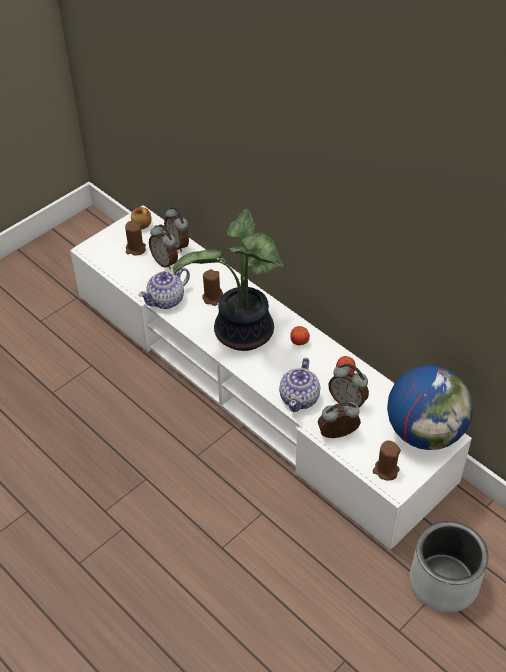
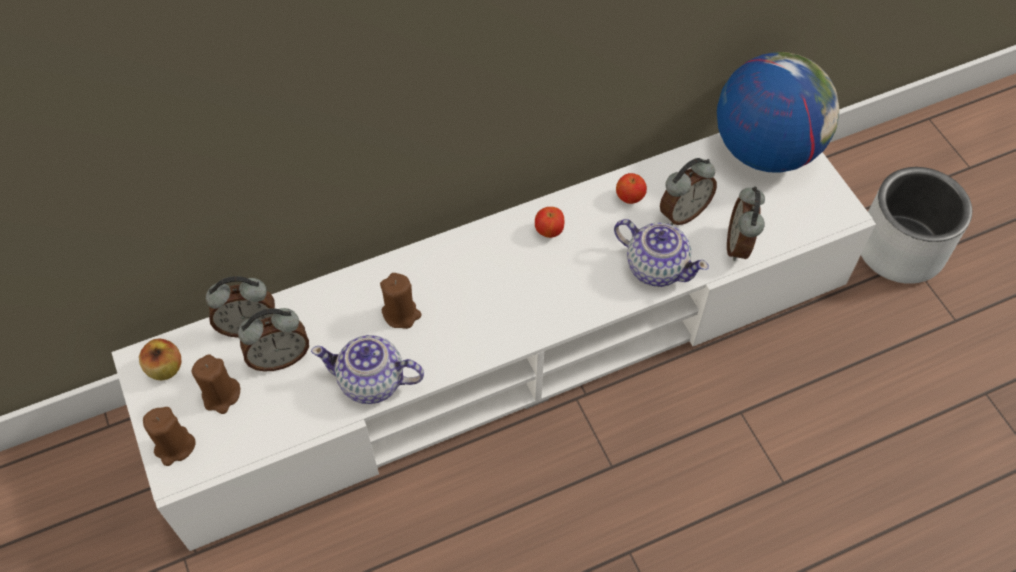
camera: 70 degrees left, 10 degrees up
(166, 300) = (372, 382): teapot -> teapot turned 120 degrees clockwise
(243, 335) = (502, 298): potted plant -> none
(385, 470) = (814, 214): brown candle -> brown candle (174, 446)

